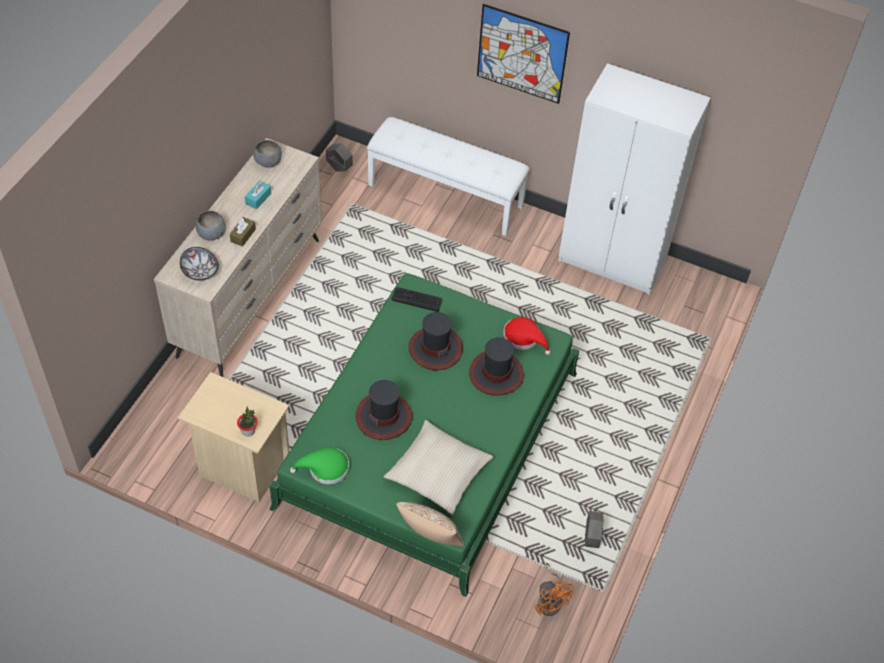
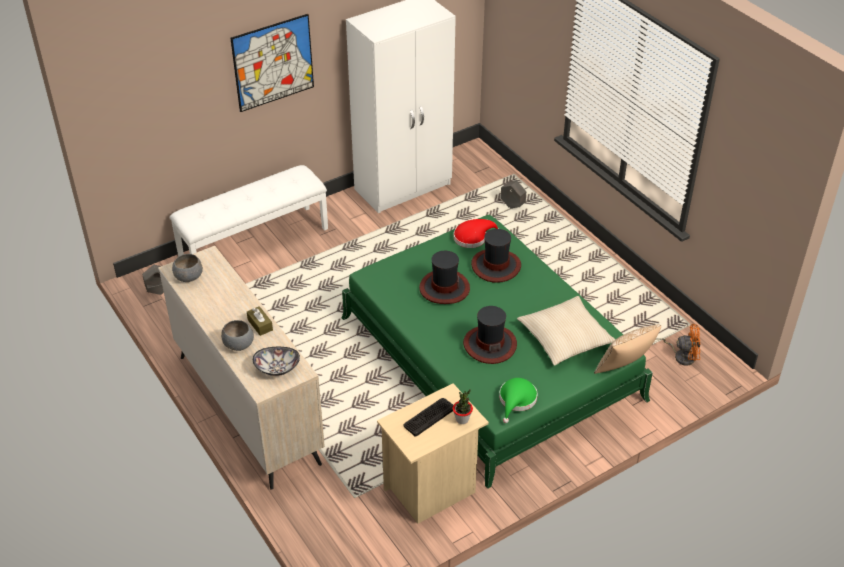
camera: 55 degrees left, 10 degrees down
(258, 198) = (226, 299): turquoise tissue box -> none
(417, 299) = (385, 278): keyboard -> keyboard (429, 417)
(591, 538) = (641, 310): grey planter -> grey planter (512, 205)

